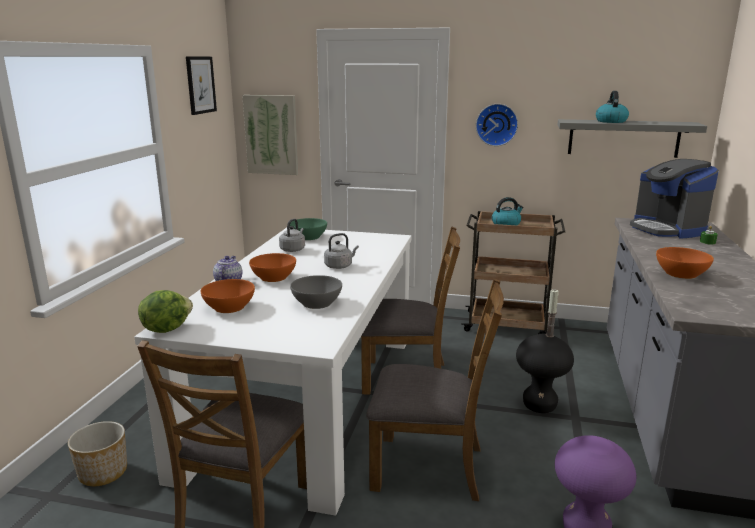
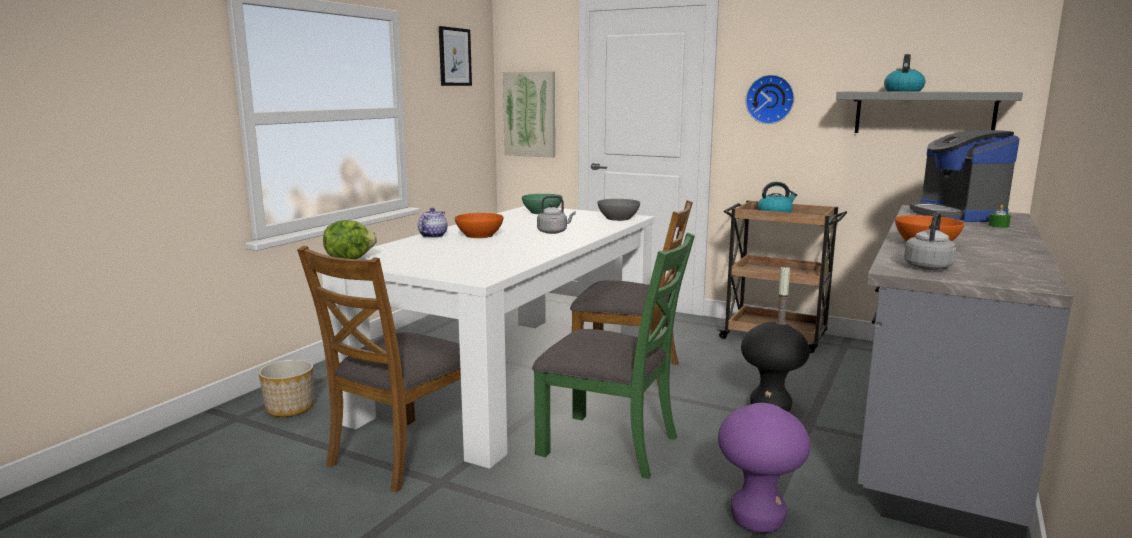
camera: 15 degrees right, 5 degrees down
(229, 307) = (419, 250): orange bowl -> none
(293, 249) = (517, 219): grey kettle -> grey kettle (928, 267)
(317, 303) = (505, 253): grey bowl -> grey bowl (618, 218)
(429, 467) = (610, 445): brown chair -> green chair

